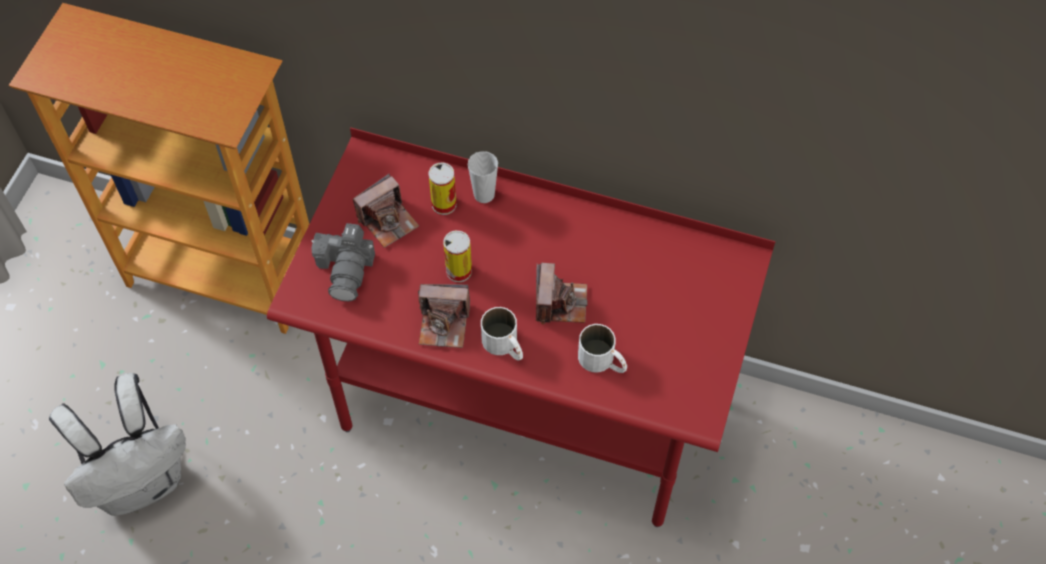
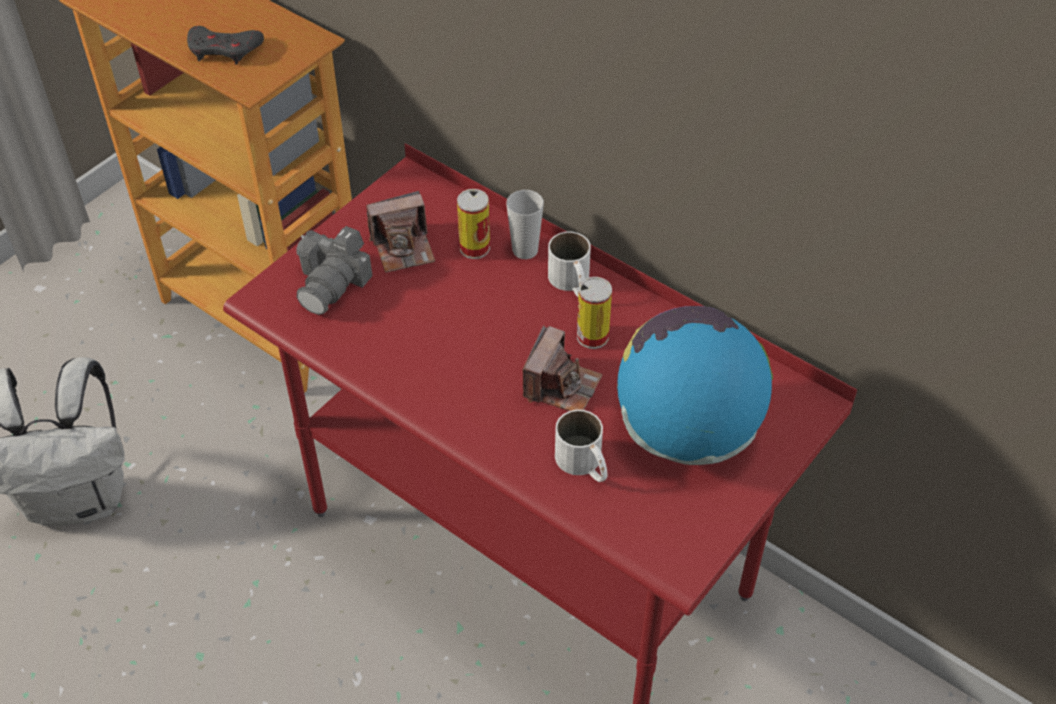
camera: 20 degrees right, 10 degrees down
(186, 99) = (224, 49): none -> grey game controller
(444, 324) = (414, 369): camera -> none
(459, 271) = (458, 319): can -> can (592, 336)
(505, 346) = (474, 413): white mug -> white mug (572, 283)
(665, 311) = (687, 431): none -> globe

